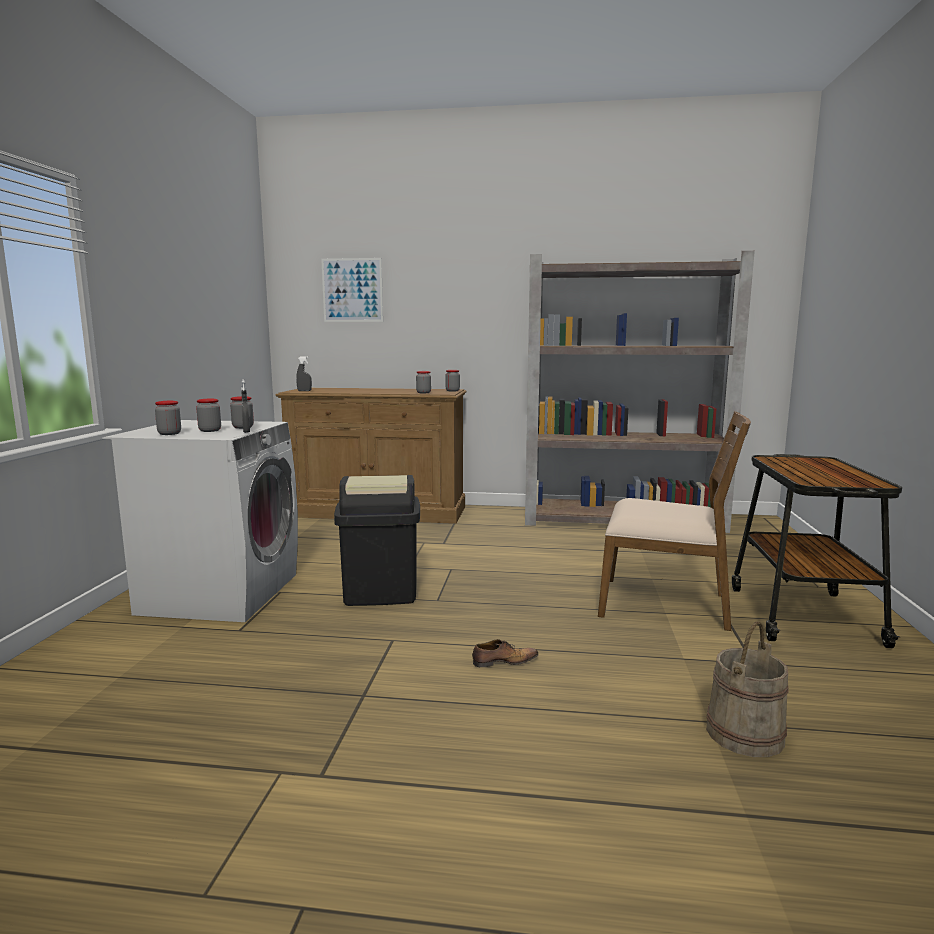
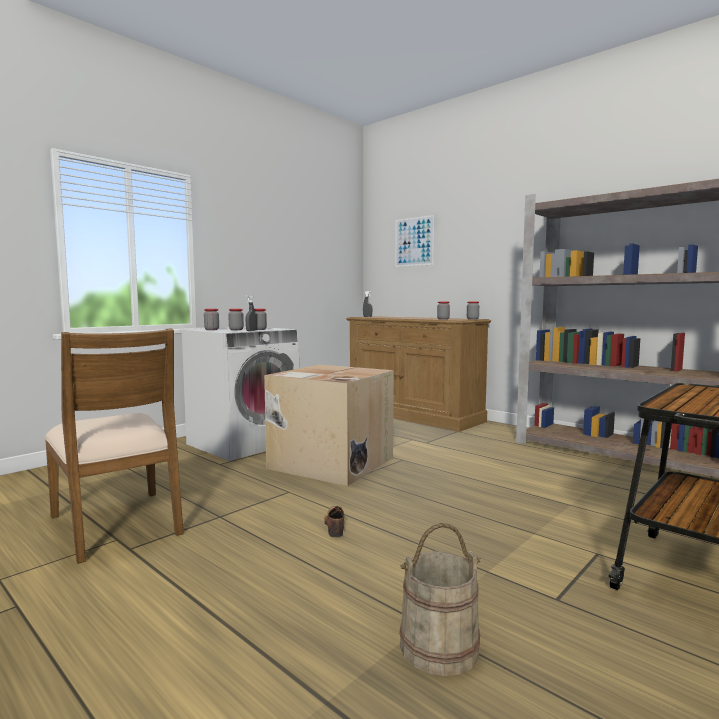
camera: 35 degrees right, 5 degrees down
(380, 592) = (329, 463): black trash can -> cardboard box
(503, 662) = (334, 526): shoe -> shoe turned 120 degrees counterclockwise
(664, 604) = (547, 527): brown chair -> brown chair (118, 524)

